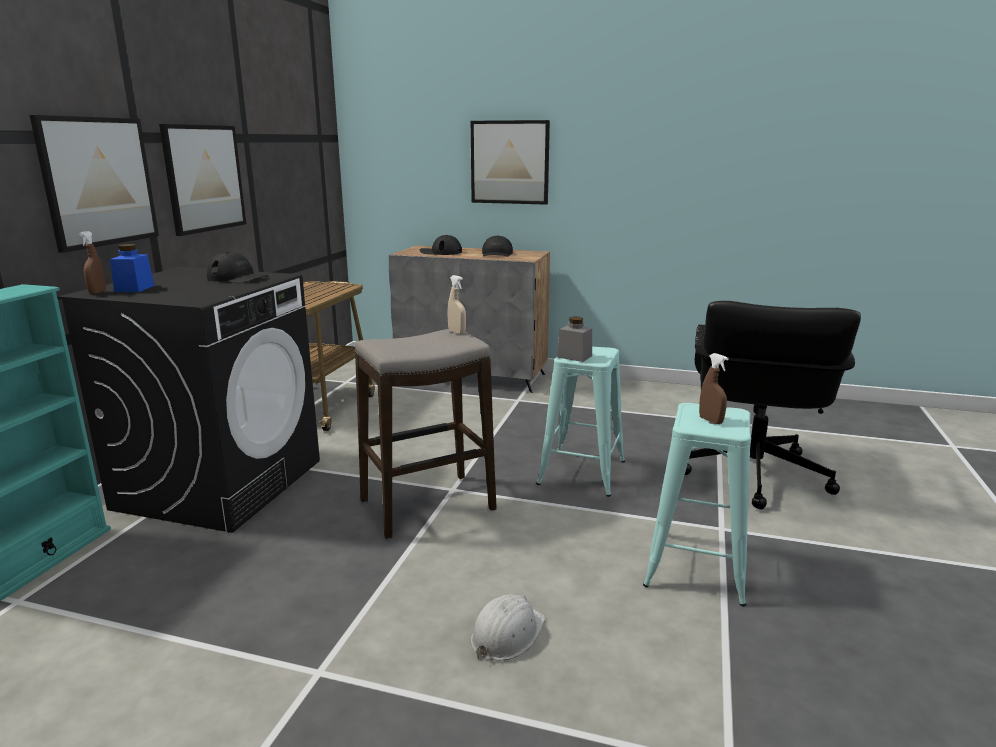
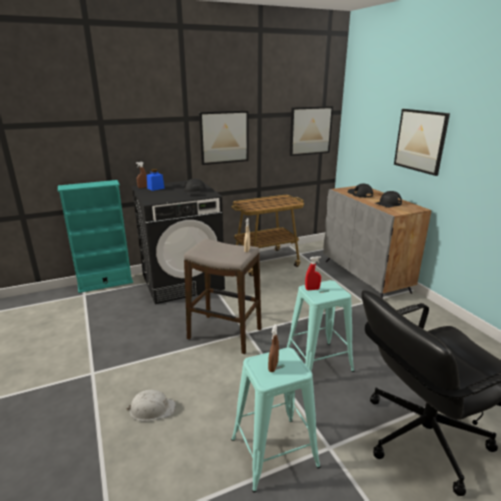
camera: 50 degrees right, 5 degrees up
(98, 182) = (160, 139): picture -> picture (310, 131)
(574, 356) = (312, 289): grey jar -> red spray bottle

